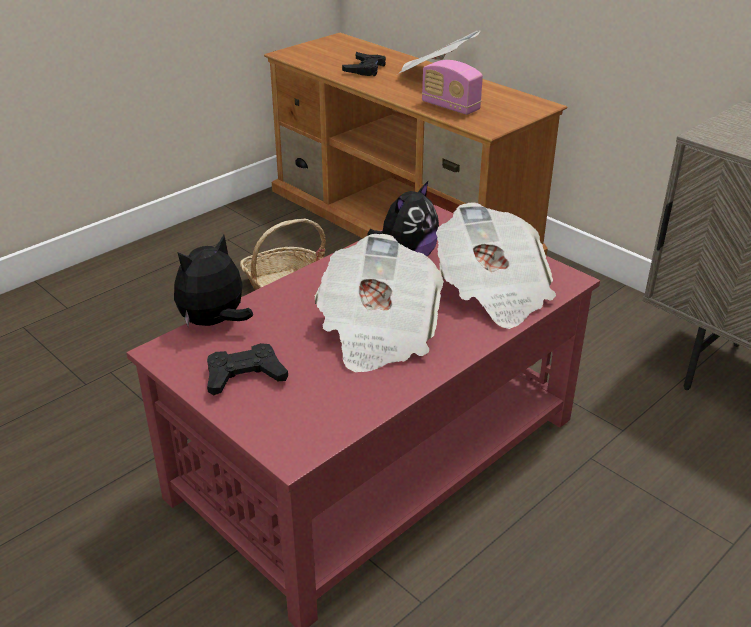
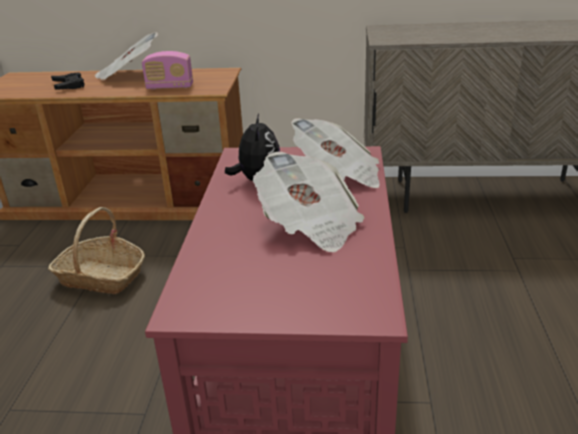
camera: 40 degrees left, 5 degrees down
(215, 323) = (187, 275): plush toy -> none
(244, 375) = (267, 293): black game controller -> none

